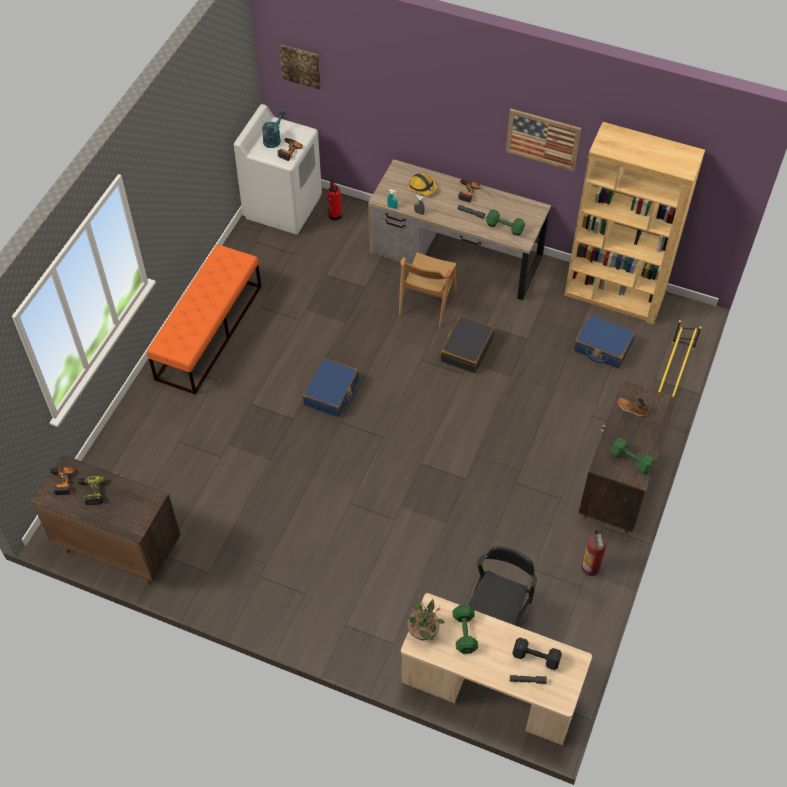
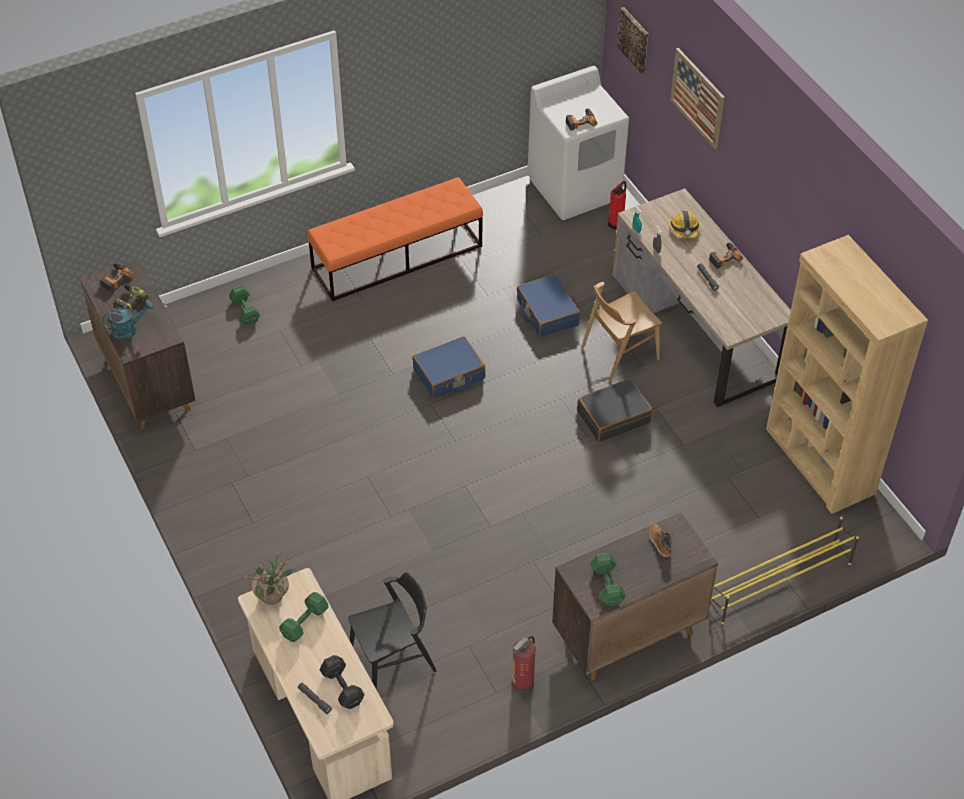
camera: 40 degrees right, 5 degrees down
(273, 139) = (578, 104): turquoise watering can -> turquoise watering can (128, 330)
(505, 228) = (727, 312): green dumbbell -> green dumbbell (245, 311)
(542, 139) = (802, 231): picture -> picture (697, 98)
(602, 347) = (753, 500): blue suitcase -> blue suitcase (547, 313)

